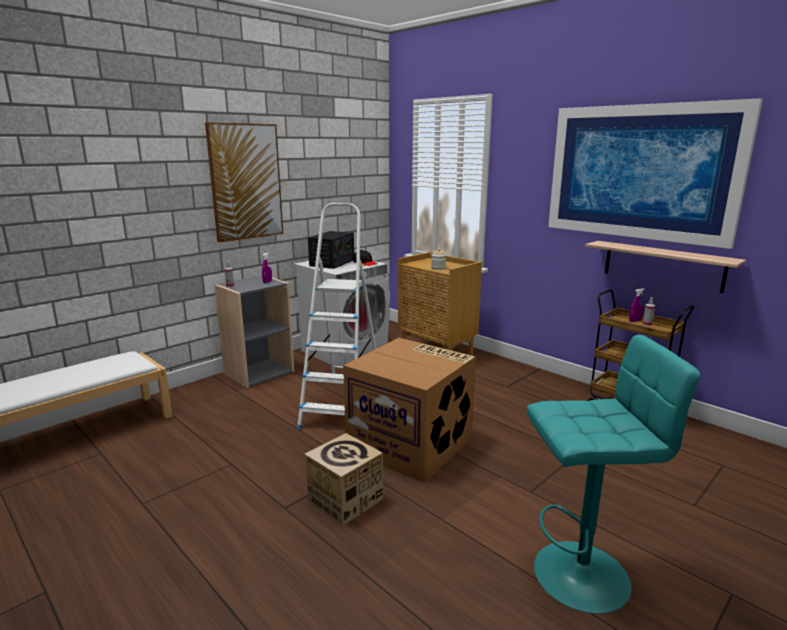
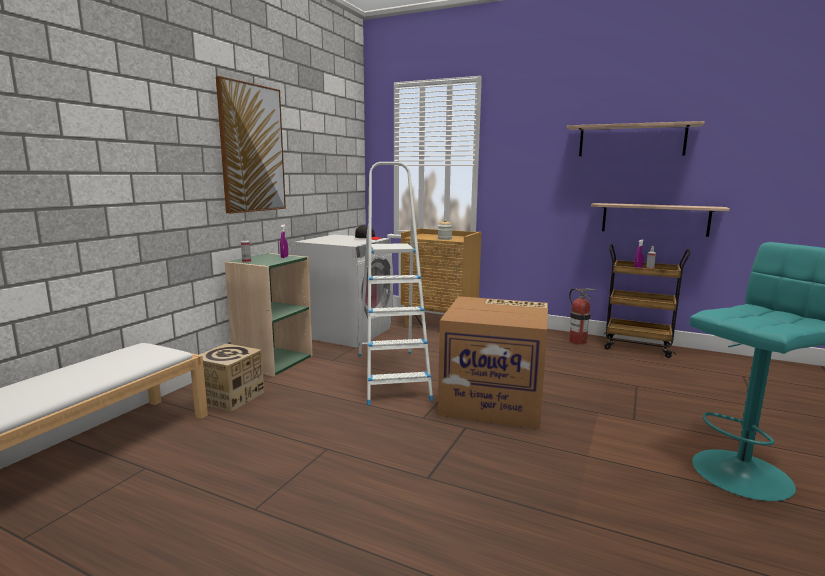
camera: 20 degrees left, 5 degrees down
(259, 372) = (273, 361): grey bookcase -> green bookcase
(332, 263) = (334, 239): radio -> none
(345, 499) = (482, 458): cardboard box -> cardboard box (230, 397)
(565, 391) = (577, 341): none -> fire extinguisher
(640, 172) = (631, 140): picture -> shelf

